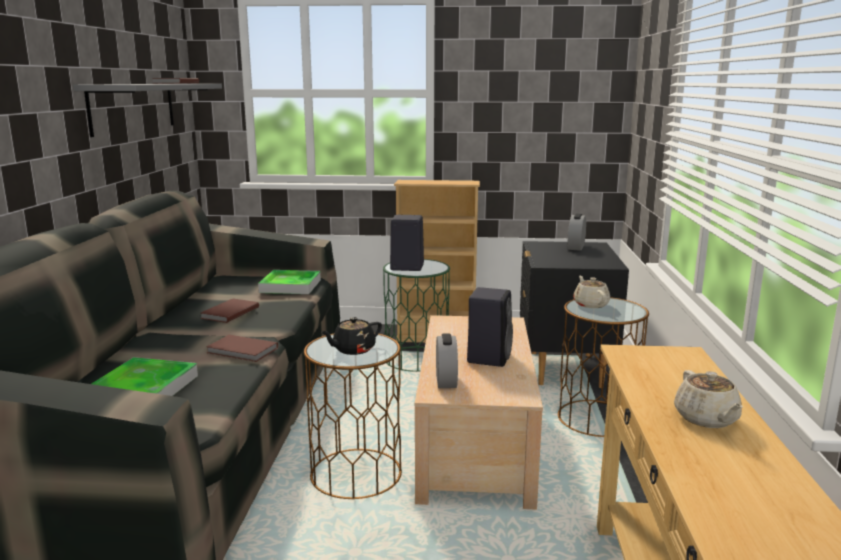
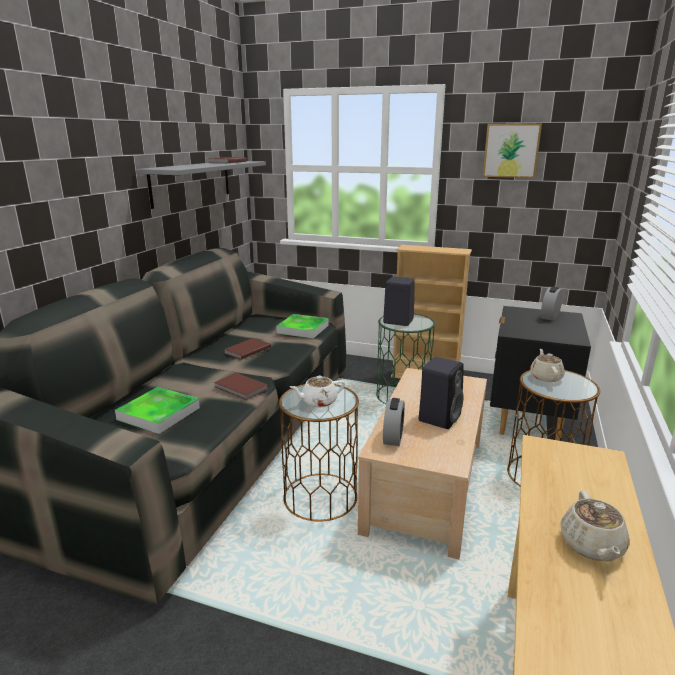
camera: 15 degrees right, 5 degrees up
(353, 349) = (318, 402): black teapot -> white teapot
(512, 69) = (511, 150): none -> picture

